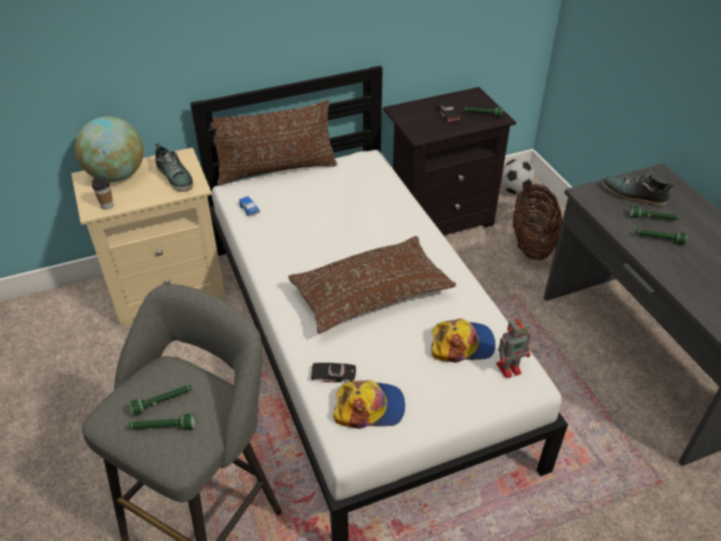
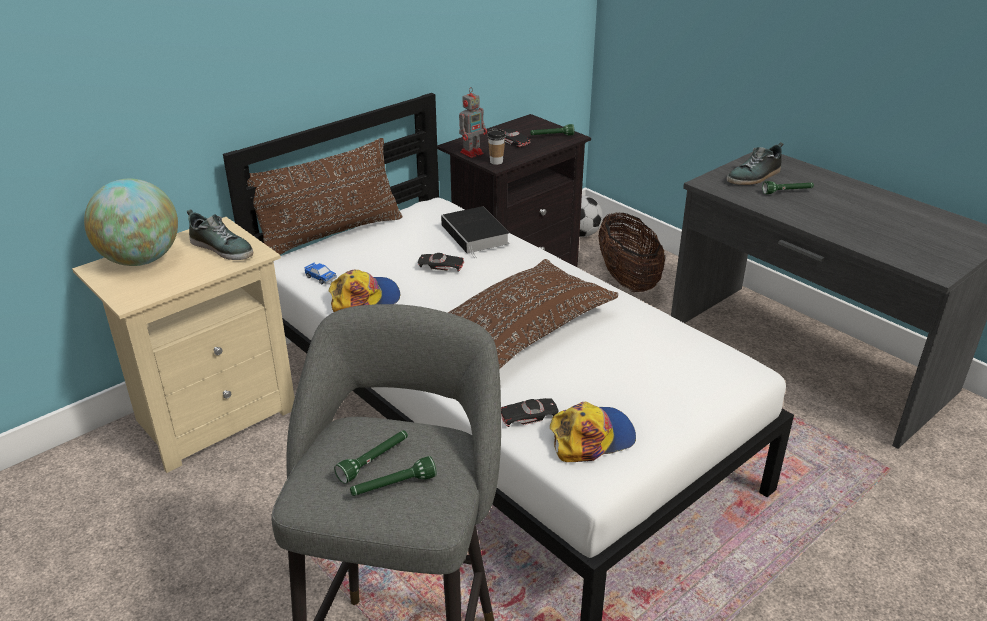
camera: 20 degrees left, 10 degrees down
(107, 206) = (147, 292): cup -> cup (496, 162)
(341, 219) = (441, 265): none -> black toy car
(383, 195) = (476, 235): none -> book
(462, 344) = (654, 354): cap -> cap (364, 299)
(509, 368) = (718, 363): toy robot -> toy robot (472, 152)
(633, 195) = (754, 176): shoe -> shoe turned 45 degrees counterclockwise
(659, 239) = (805, 207): green flashlight -> none

